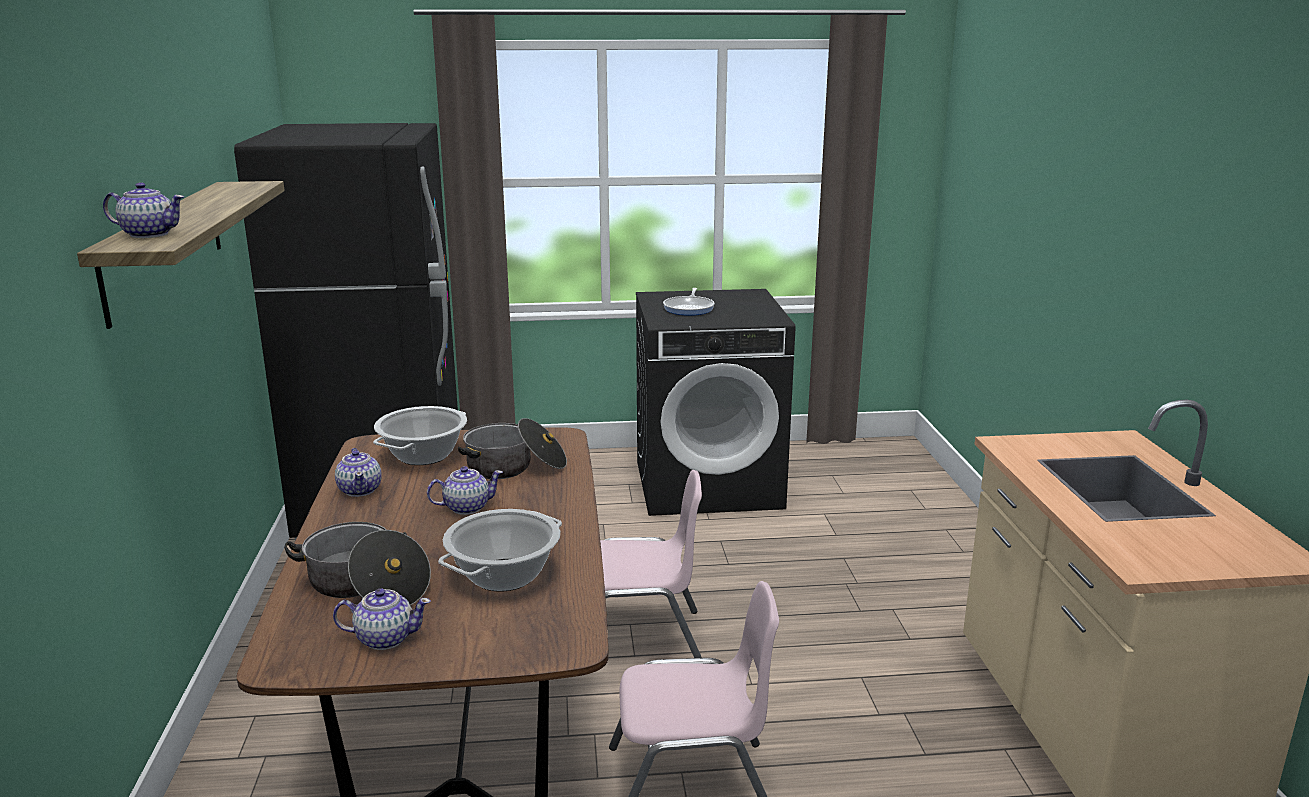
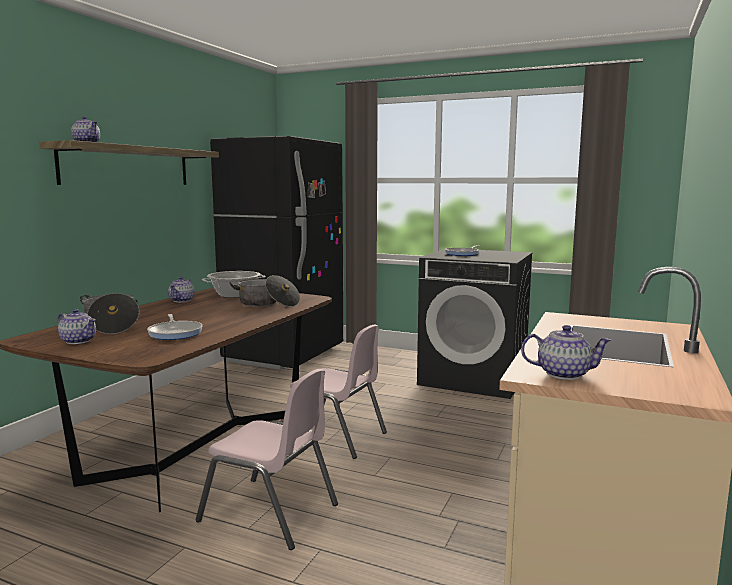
camera: 30 degrees right, 10 degrees down
(466, 507) = (213, 311): teapot -> teapot (563, 374)
(504, 575) = (175, 333): cooking pot -> frying pan

